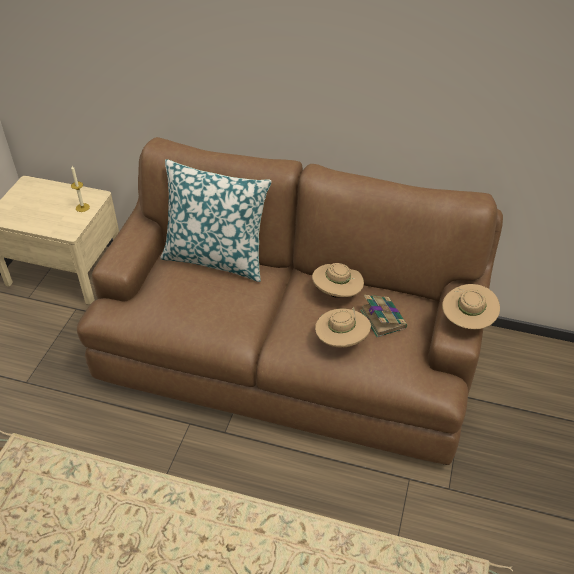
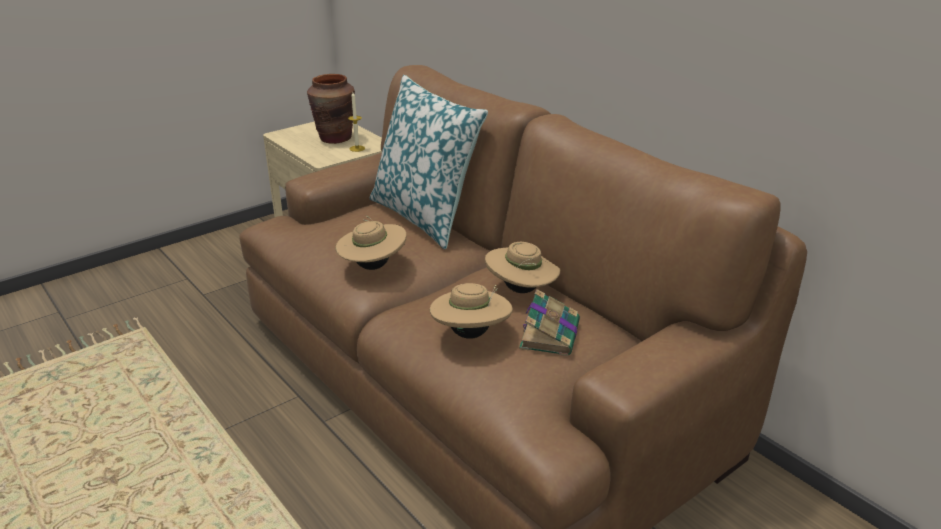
camera: 35 degrees right, 15 degrees down
(51, 203) = (335, 138): none -> brown vase
(466, 321) = (652, 369): beige hat -> beige hat (372, 266)

